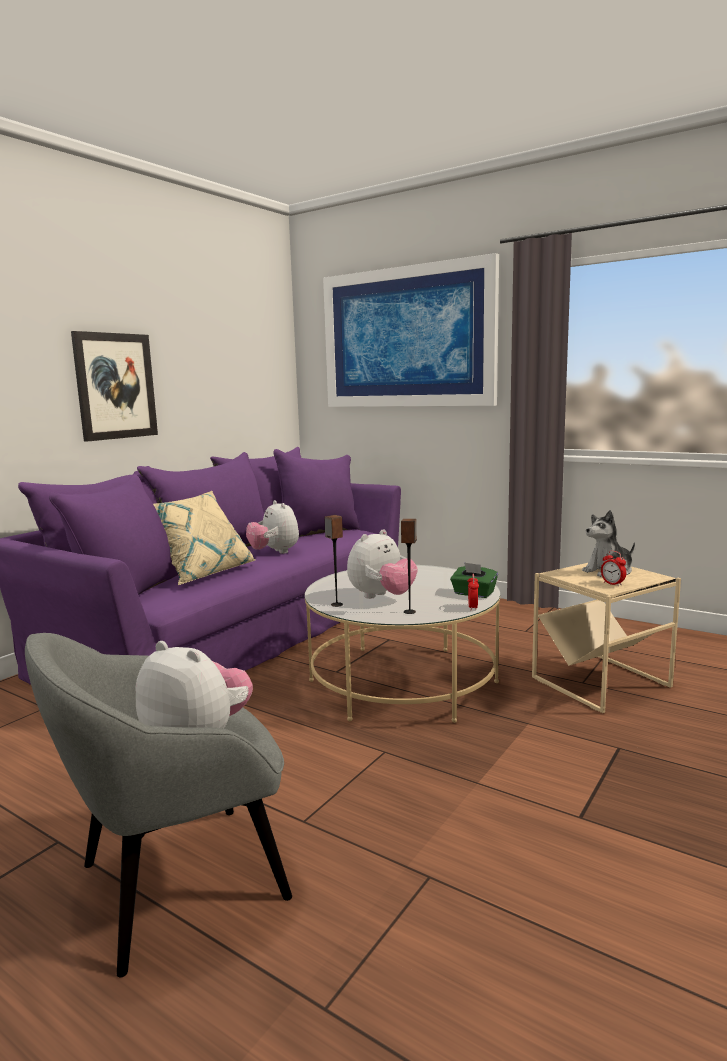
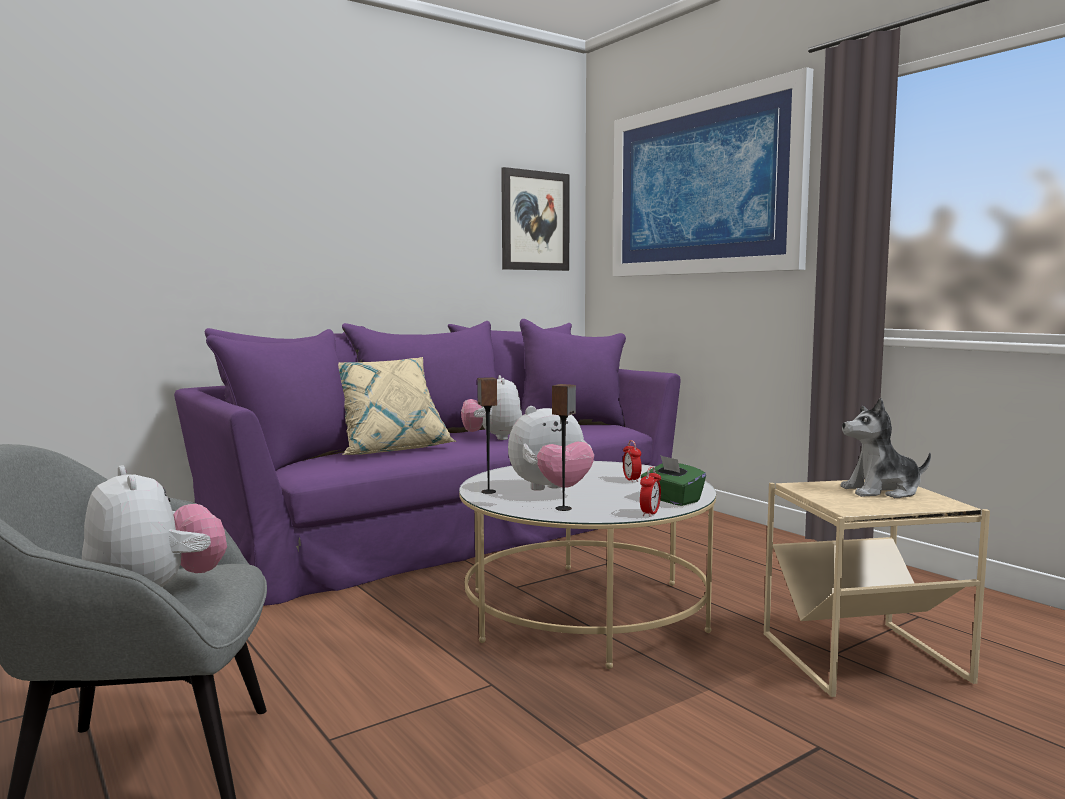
camera: 20 degrees right, 5 degrees down
(115, 386) = (343, 238): picture -> picture (535, 221)
(612, 584) = (866, 505): alarm clock -> alarm clock (631, 480)

